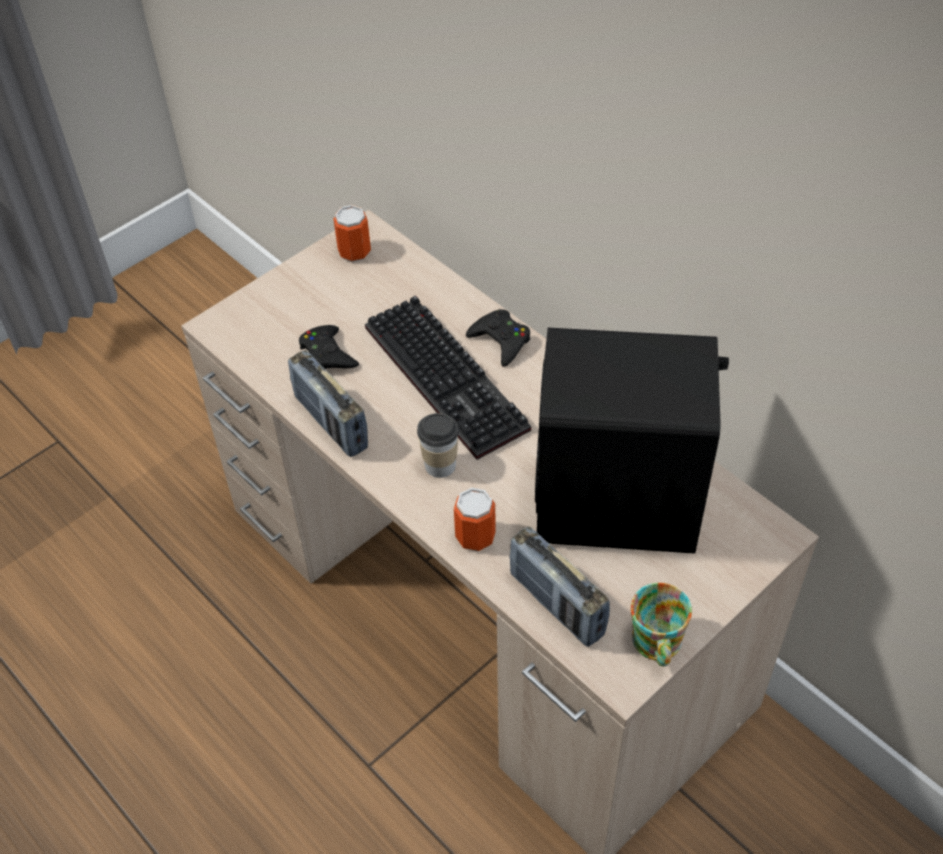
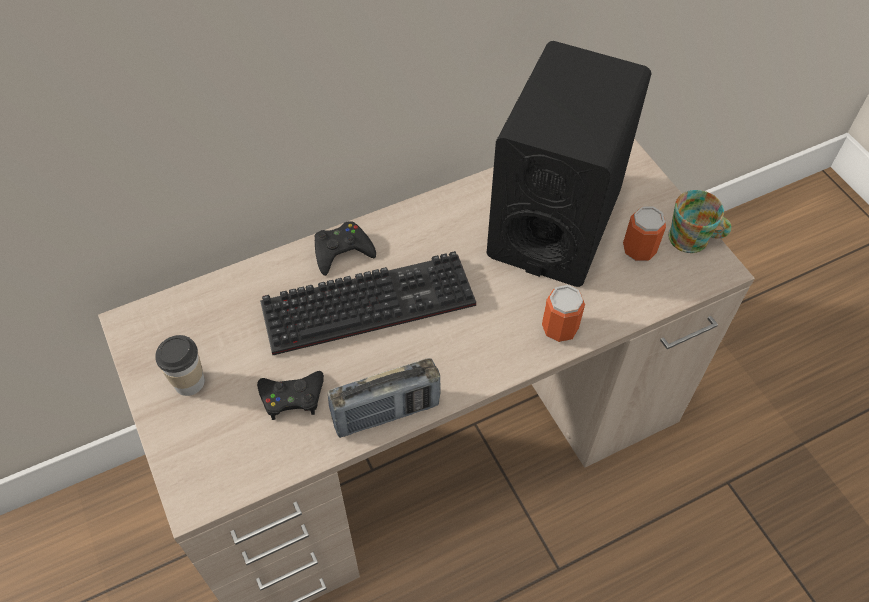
camera: 75 degrees left, 5 degrees up
(354, 252) = (156, 341): can -> can (639, 250)
(440, 465) = (472, 335): cup -> cup (189, 382)
(556, 604) = (643, 291): radio -> none

